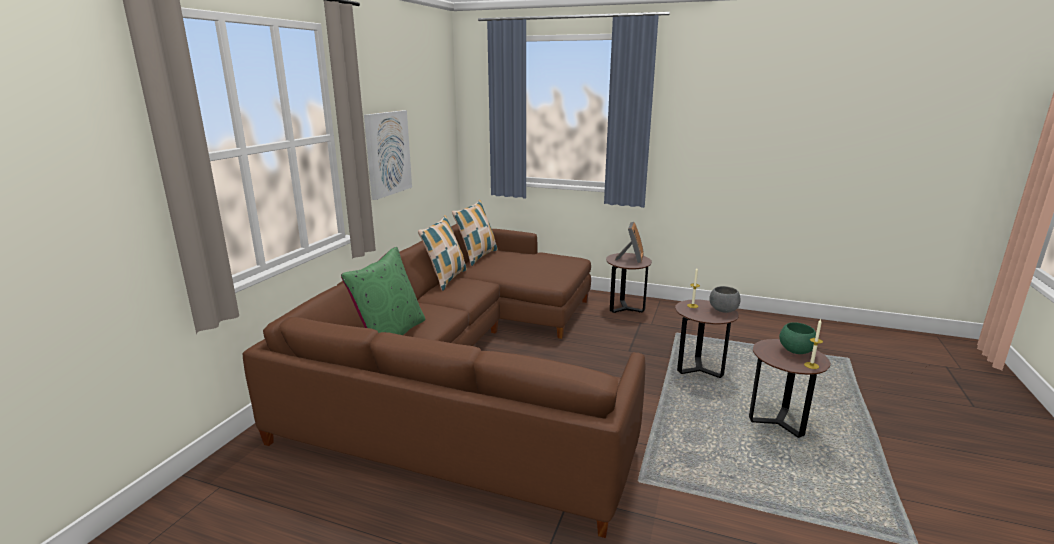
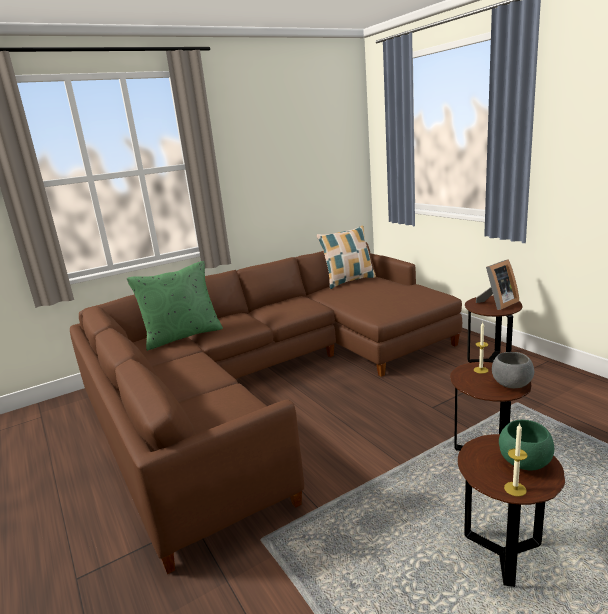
camera: 40 degrees right, 0 degrees up
(387, 153) = (261, 180): picture -> none
(446, 279) = (293, 297): pillow -> none

